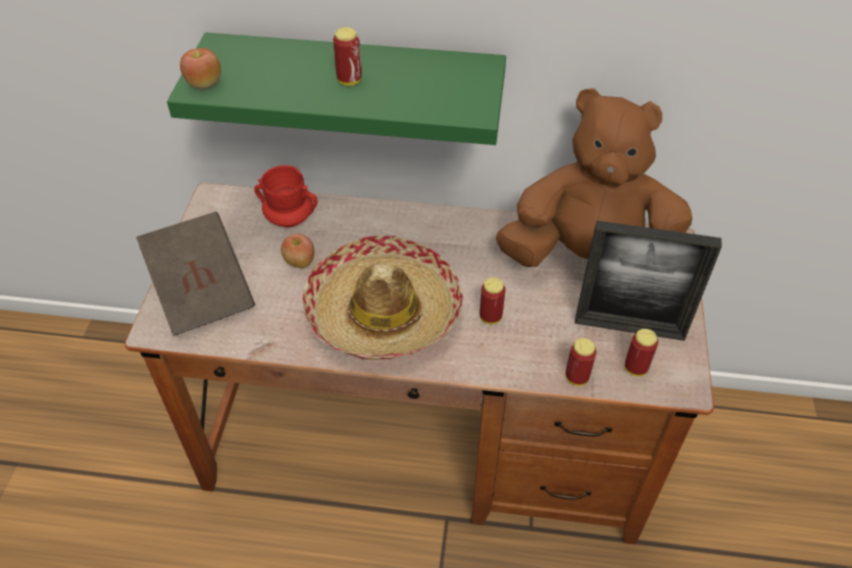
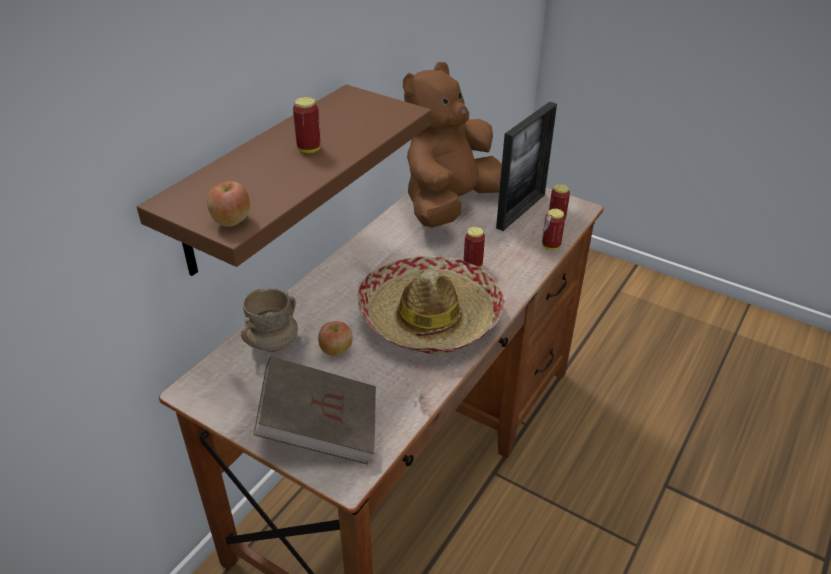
camera: 65 degrees left, 10 degrees down
(290, 218) = (273, 342): red mug -> beige mug
(356, 86) = (260, 180): green shelf -> brown shelf

